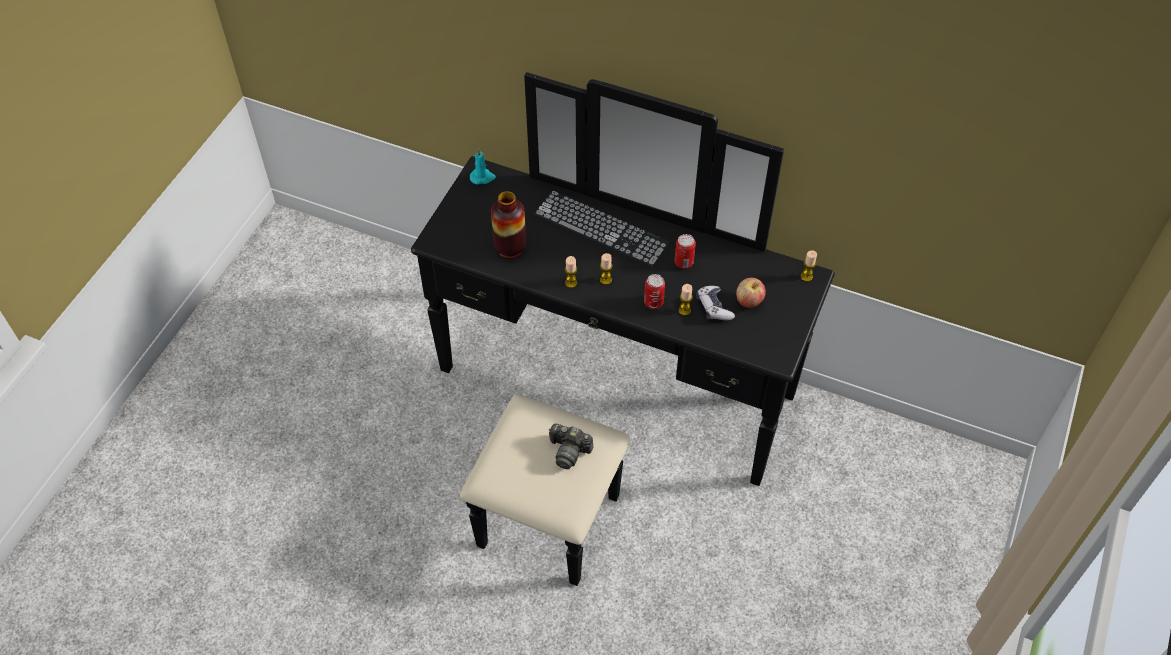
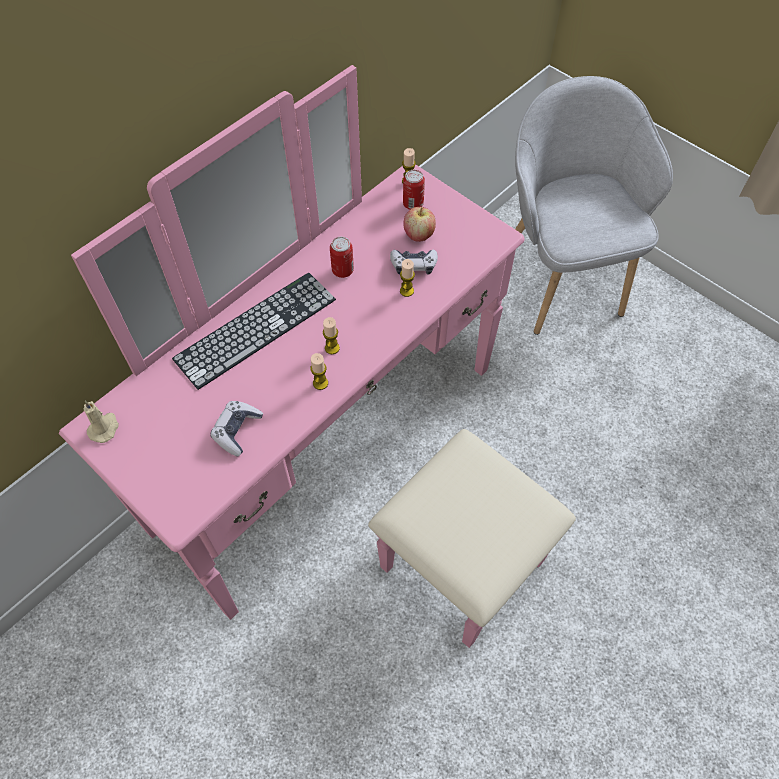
camera: 70 degrees left, 5 degrees up
(482, 177) = (104, 428): turquoise candle -> beige candle
(510, 248) = (237, 430): vase -> game controller
(569, 451) = (473, 487): camera -> none
(603, 413) = (357, 470): black dresser -> pink dresser
(653, 302) = (384, 314): can -> can (413, 204)
(908, 525) = (560, 281): none -> grey armchair

